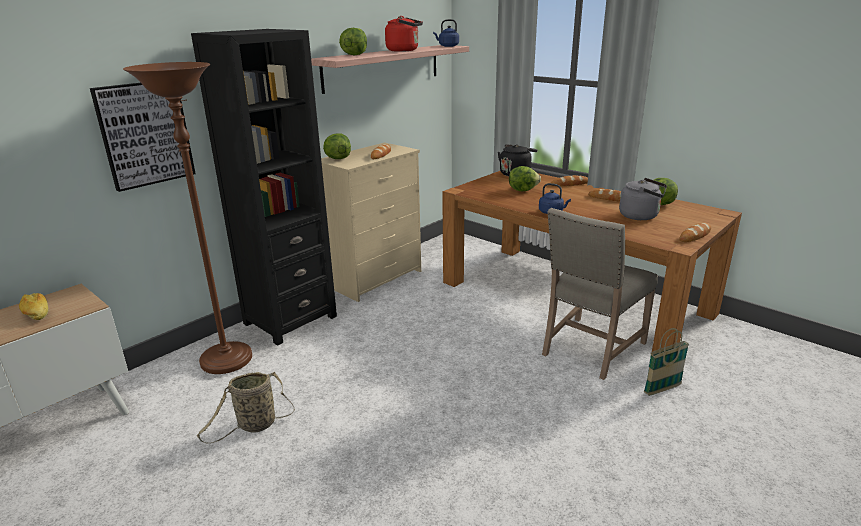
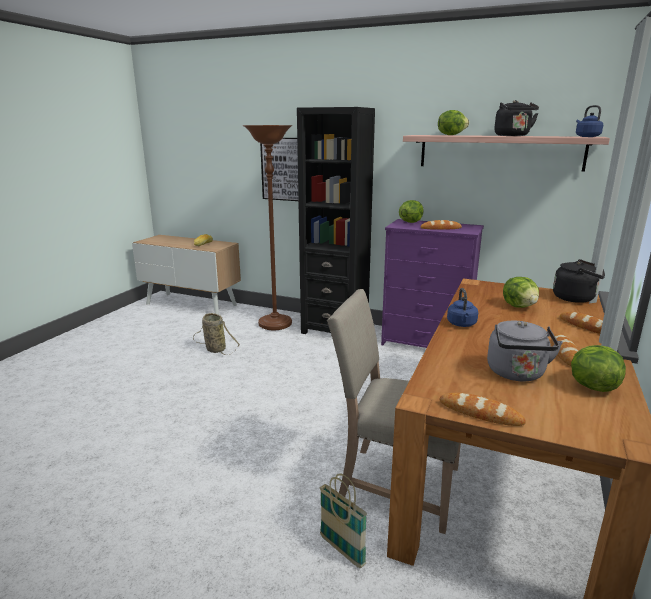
camera: 70 degrees right, 5 degrees down
(376, 279) = (426, 343): beige dresser -> purple dresser
(404, 50) = (513, 136): red kettle -> black kettle

